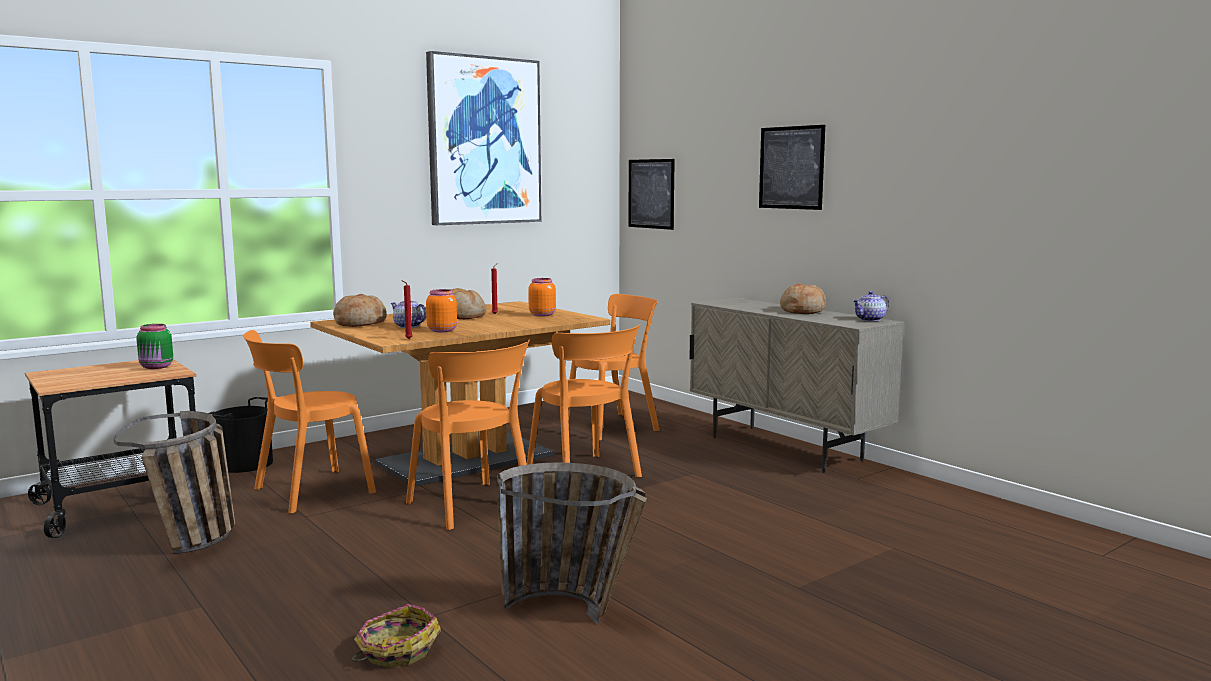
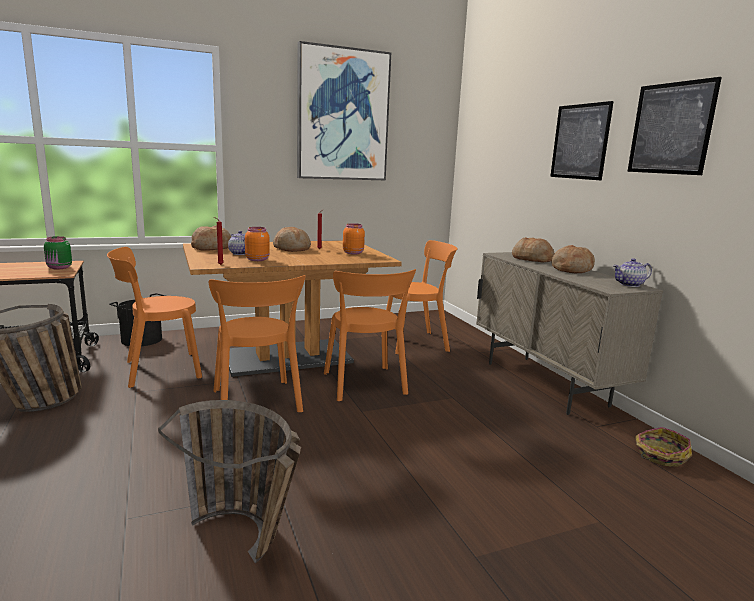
camera: 15 degrees right, 5 degrees up
(396, 651) = (65, 556): basket -> basket (660, 455)
(651, 193) = (475, 163): picture -> picture (670, 128)
(752, 305) = (532, 259): none -> bread

